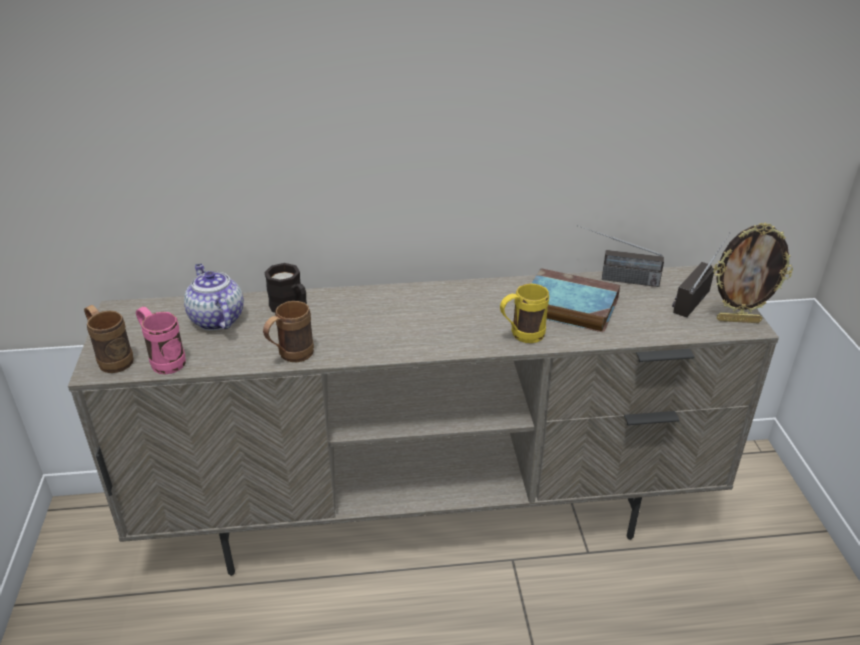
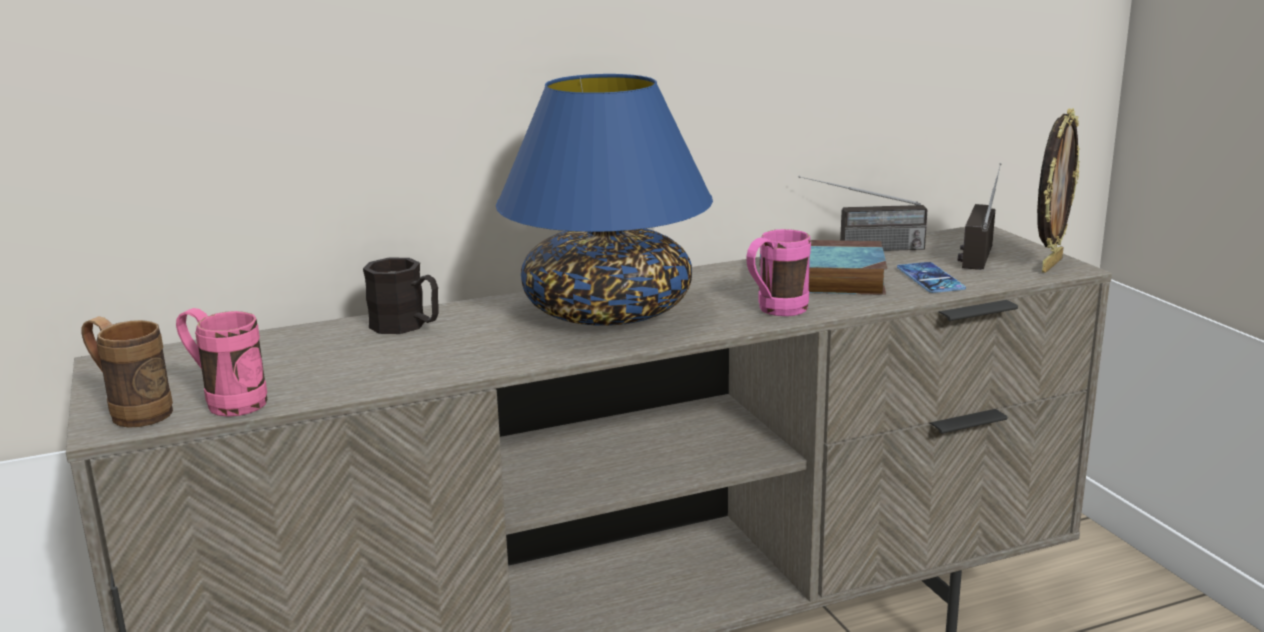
camera: 15 degrees left, 15 degrees down
(216, 319) = (290, 351): teapot -> none
(290, 356) = (439, 372): brown mug -> none
(415, 316) = (606, 312): none -> blue table lamp
(521, 336) = (774, 311): yellow mug -> pink mug
(644, 320) = (930, 278): none -> phone
(738, 320) = (1049, 264): picture frame -> picture frame turned 45 degrees counterclockwise

